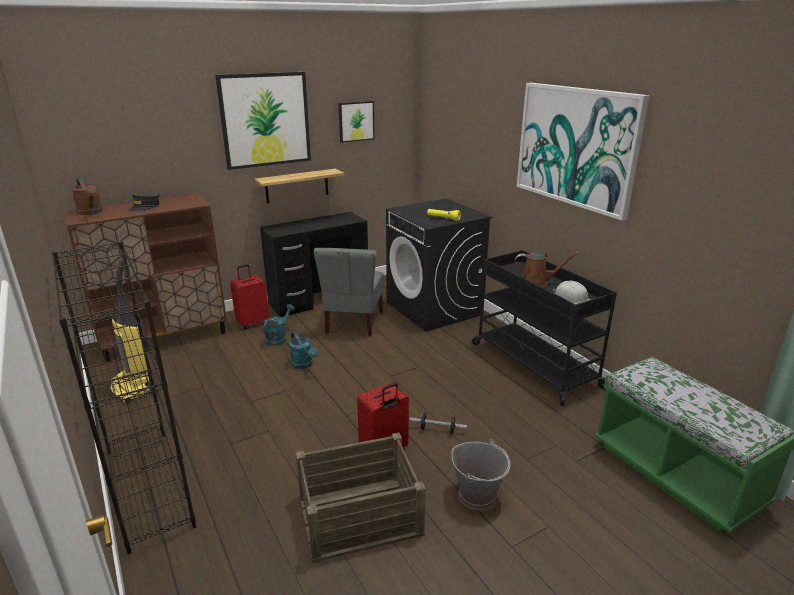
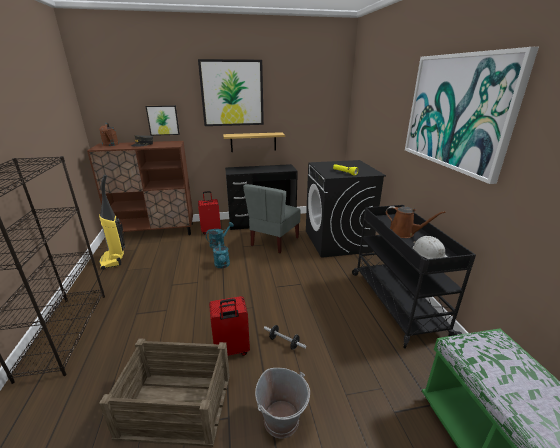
camera: 20 degrees right, 0 degrees up
(356, 121) = (300, 99): picture -> picture (163, 120)

